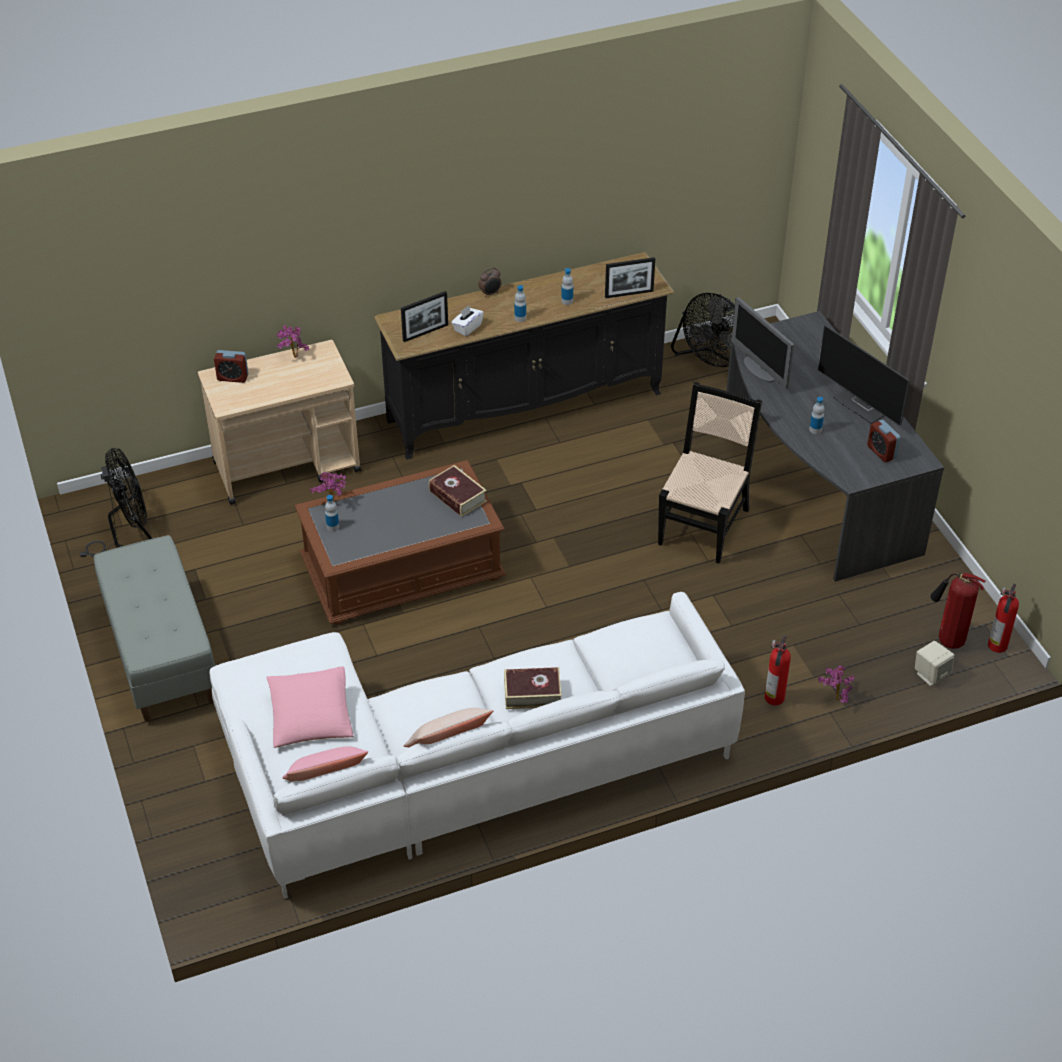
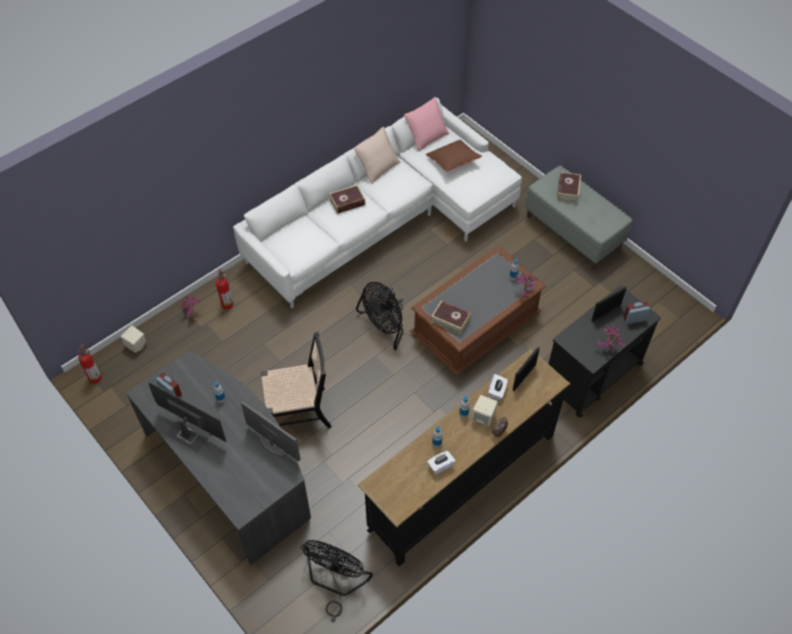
camera: 160 degrees right, 10 degrees up
(126, 531) = (652, 298): black fan -> black fan (385, 323)
(153, 624) = (568, 190): none -> book
(288, 466) = (592, 375): beige cart -> black cart
(310, 717) = (453, 161): pink pillow -> brown pillow
(499, 309) = (483, 417): none -> beige speaker
(573, 283) = (440, 466): none -> white tissue box
(629, 294) = (392, 467): picture frame -> picture frame (606, 312)
(703, 527) = (299, 412): chair -> chair turned 105 degrees counterclockwise
(947, 640) = (127, 372): fire extinguisher -> none

